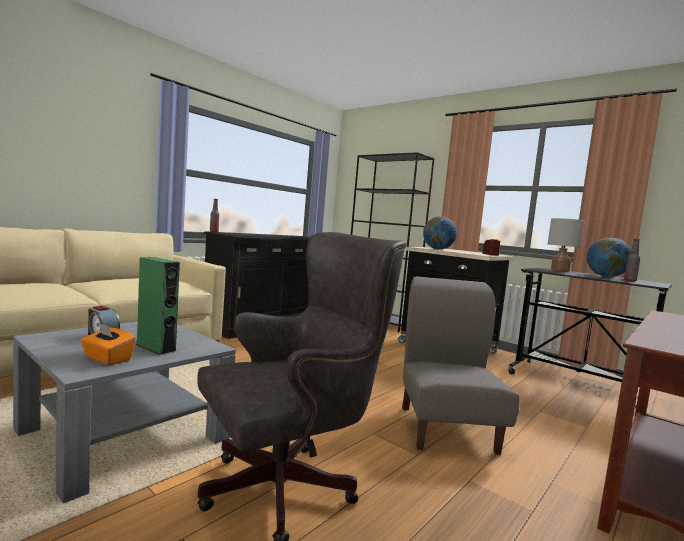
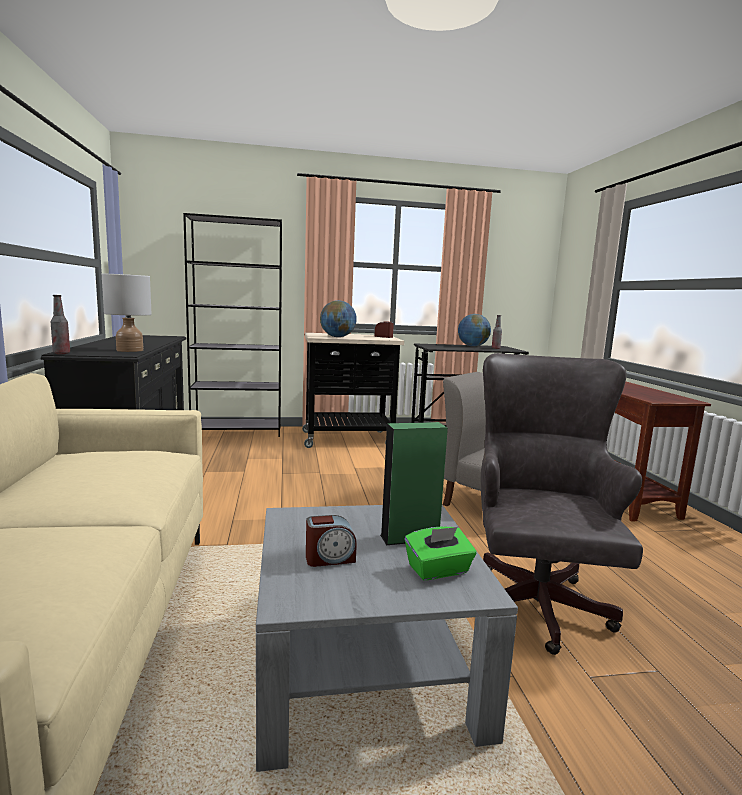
camera: 50 degrees left, 5 degrees up
(107, 359) = (438, 570): orange tissue box -> green tissue box
(559, 270) = (436, 344): grey table lamp -> grey table lamp (129, 350)

